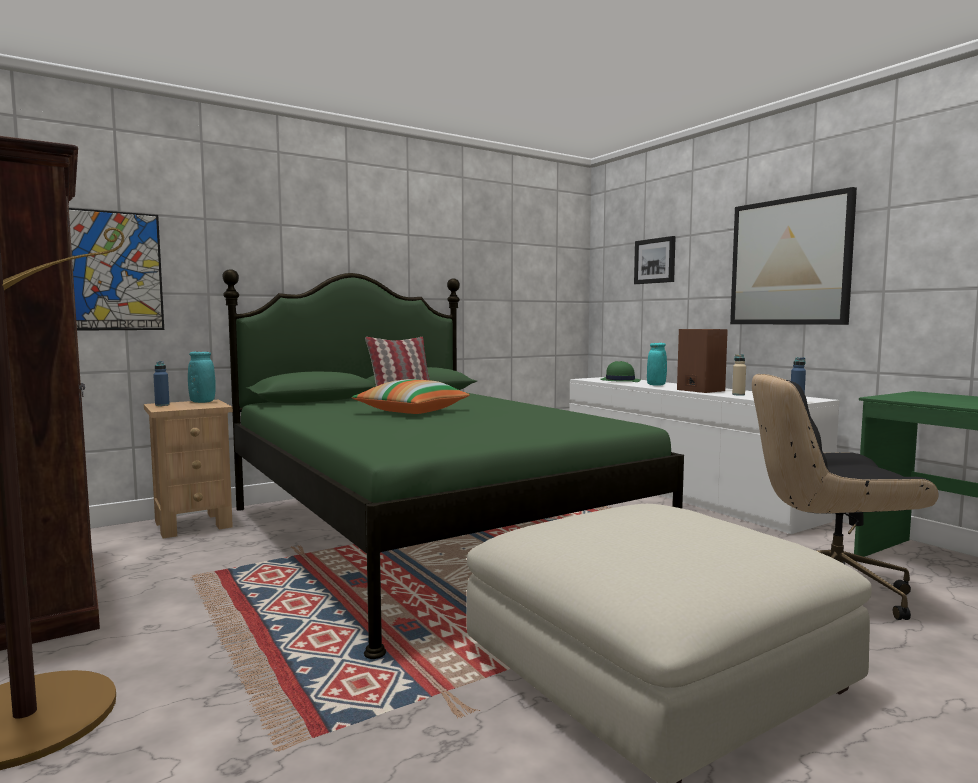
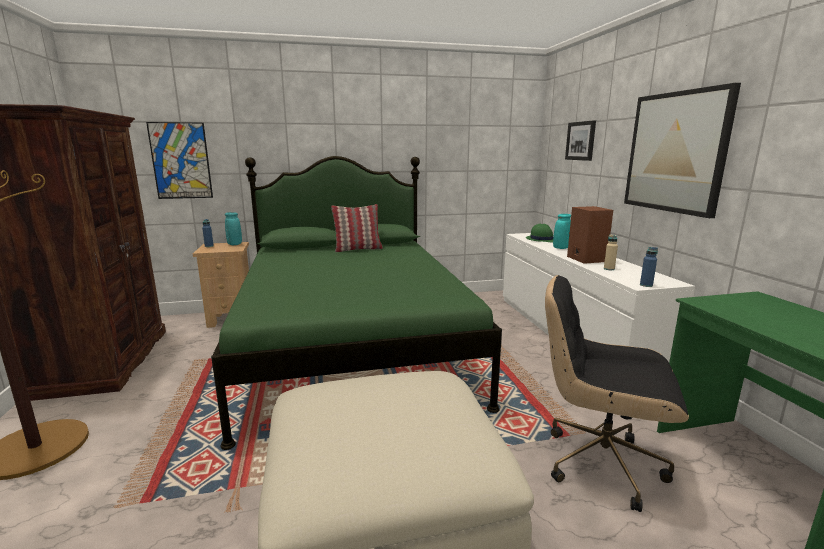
camera: 20 degrees right, 10 degrees up
(411, 411) = (336, 266): pillow -> none

